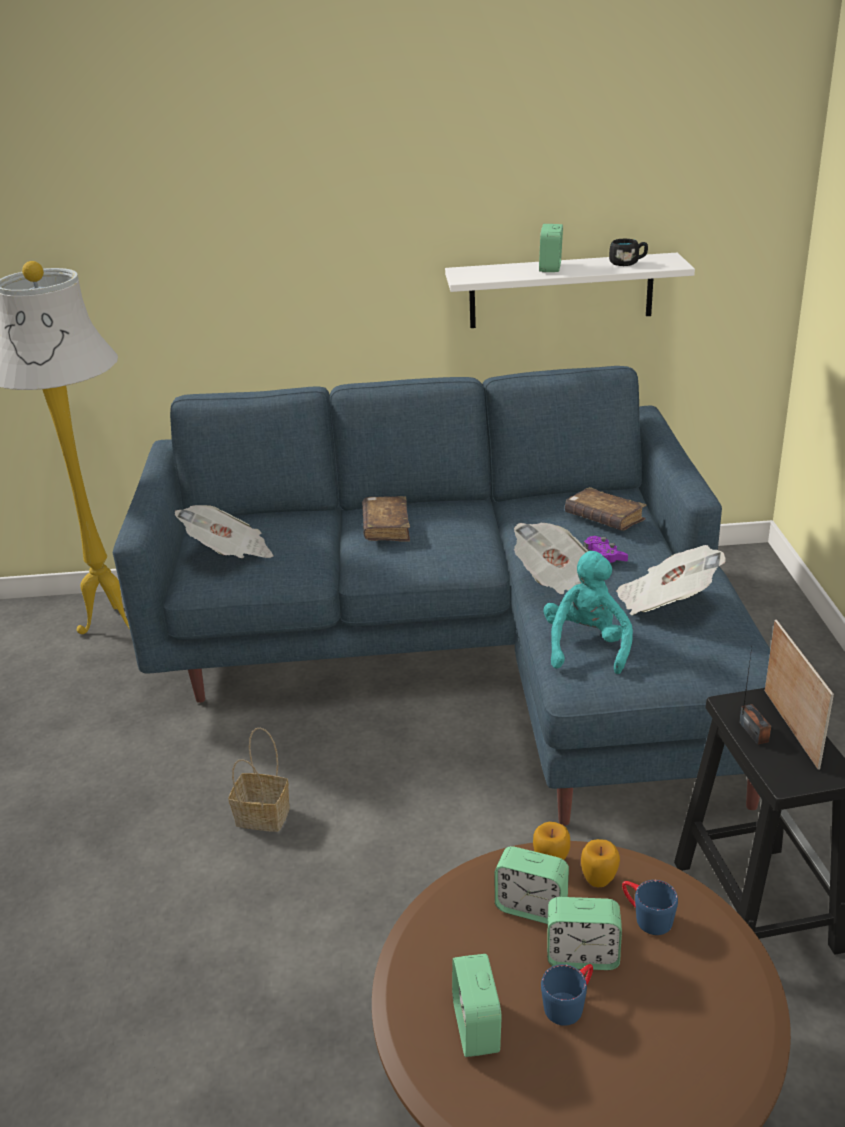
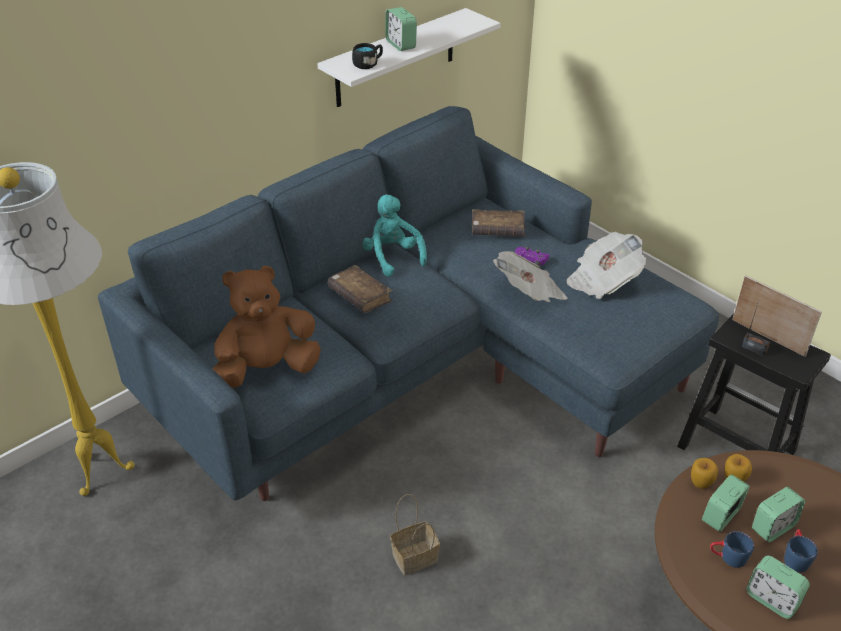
camera: 40 degrees left, 10 degrees up
(229, 554) = (267, 369): newspaper -> brown plush toy
(531, 907) = (721, 516): alarm clock -> alarm clock turned 150 degrees clockwise
(587, 646) = (593, 332): turquoise plush toy -> turquoise plush toy (392, 257)
(627, 263) = (449, 27): black mug -> black mug (368, 64)
(646, 916) = (776, 486): blue mug -> blue mug (727, 557)

